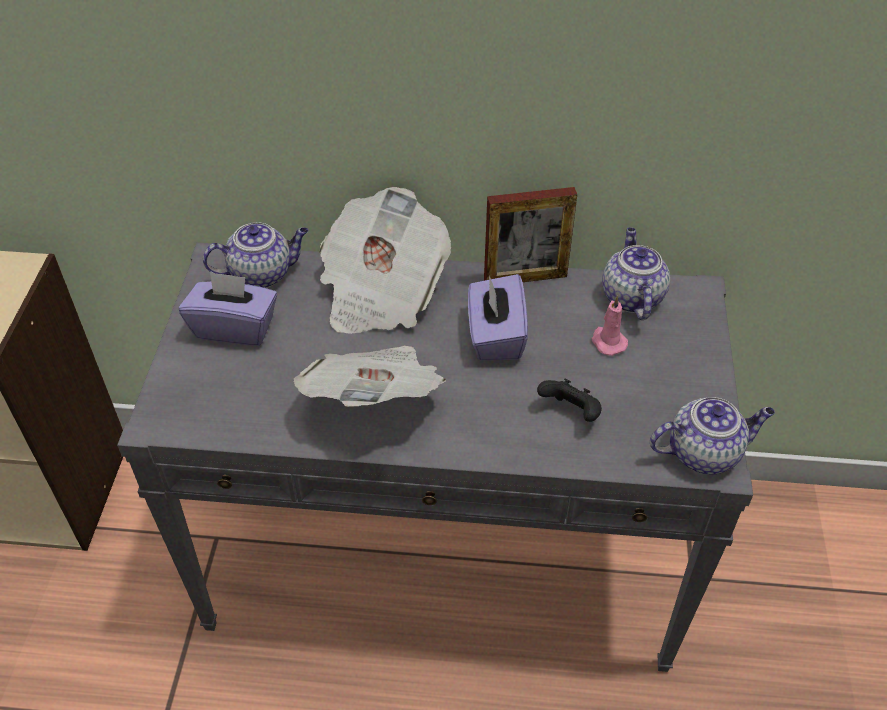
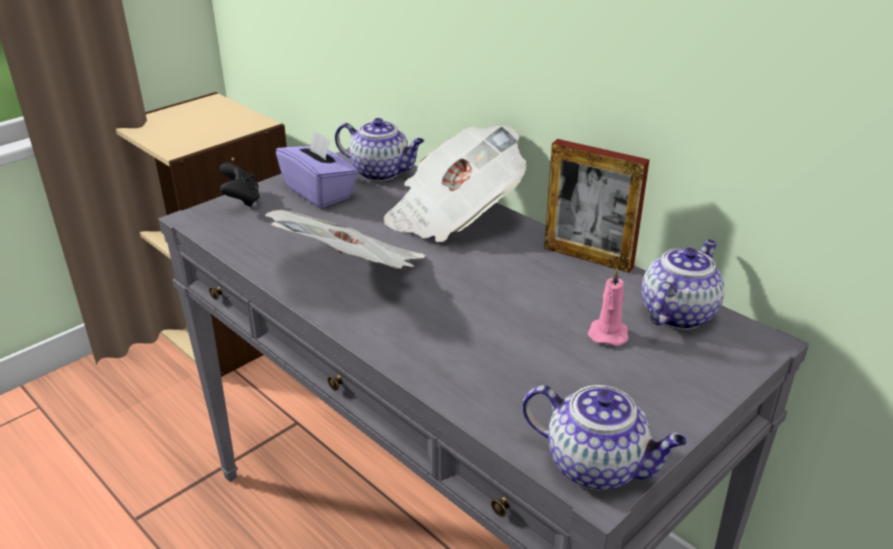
camera: 40 degrees right, 15 degrees down
(495, 336) = (506, 282): purple tissue box -> none
(570, 412) = (501, 363): black game controller -> black game controller (241, 200)

